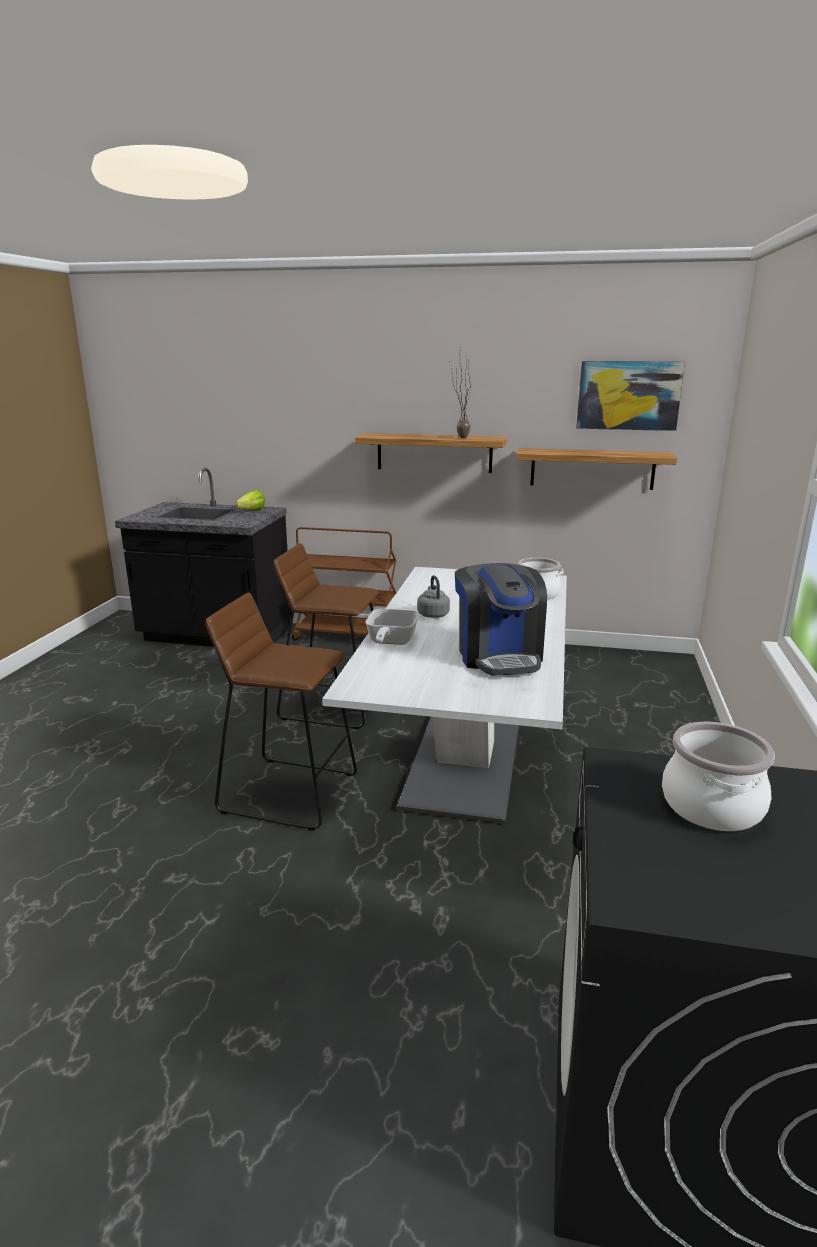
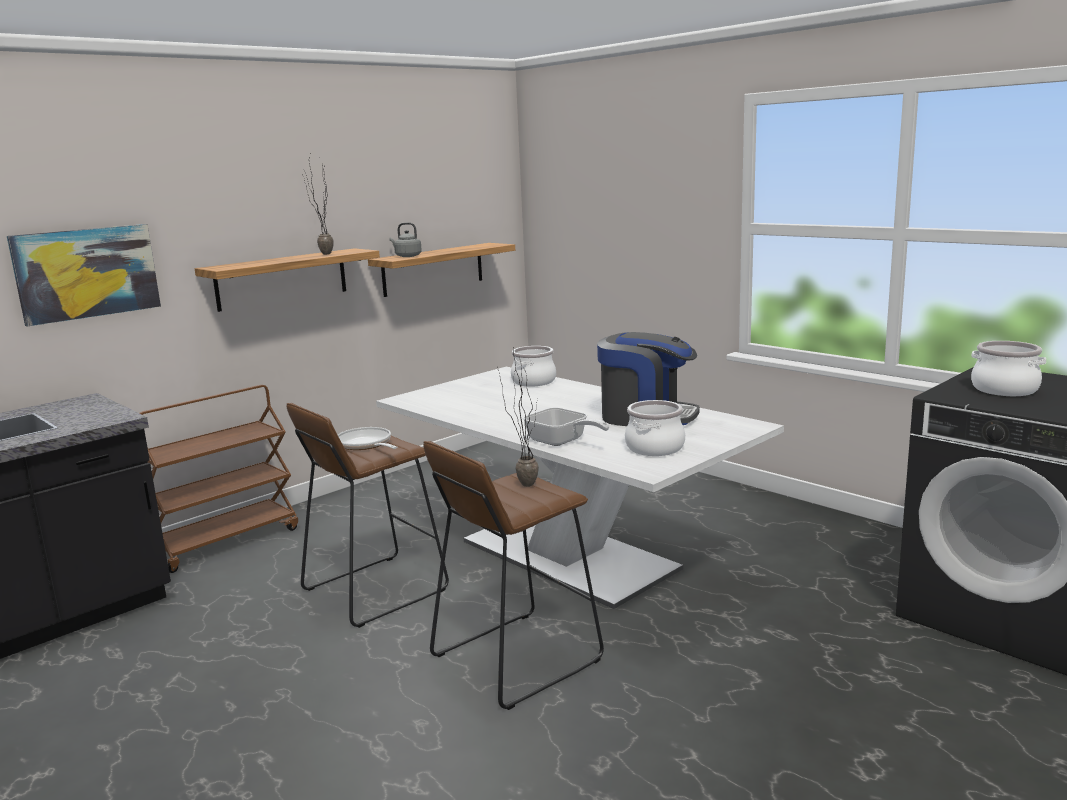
camera: 55 degrees left, 5 degrees down
(249, 511) = (65, 409): lettuce -> none
(308, 657) = (522, 483): none -> potted plant
(338, 593) = (366, 445): none -> frying pan
(414, 678) = (654, 448): none -> cooking pot
(432, 614) = (519, 417): grey kettle -> grey kettle (407, 256)
(628, 395) = (450, 193): picture -> picture (87, 273)

